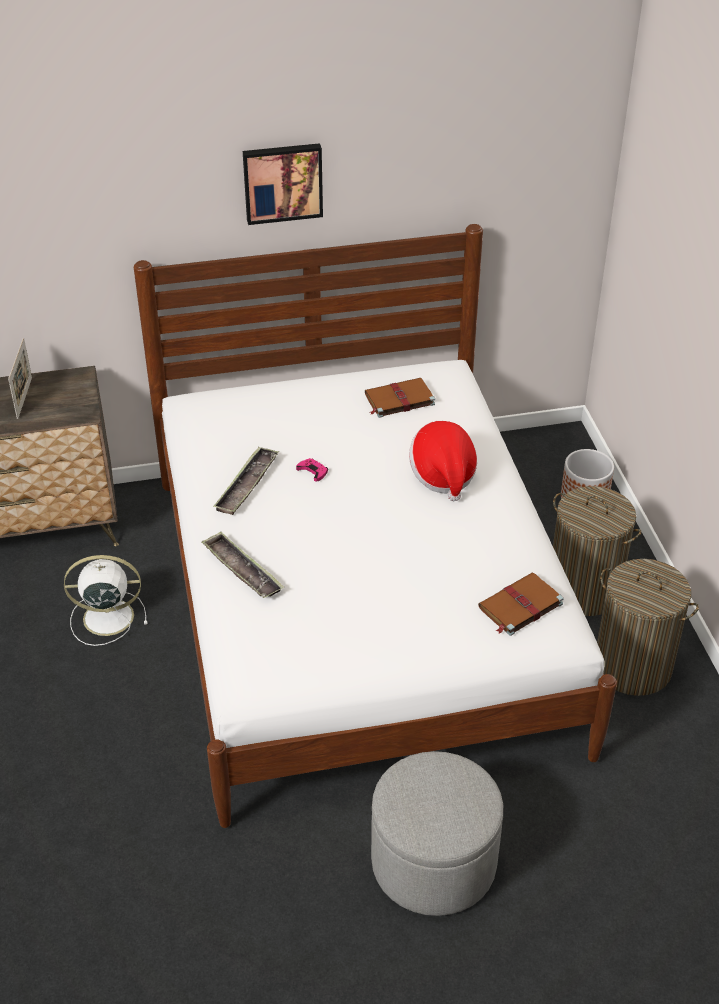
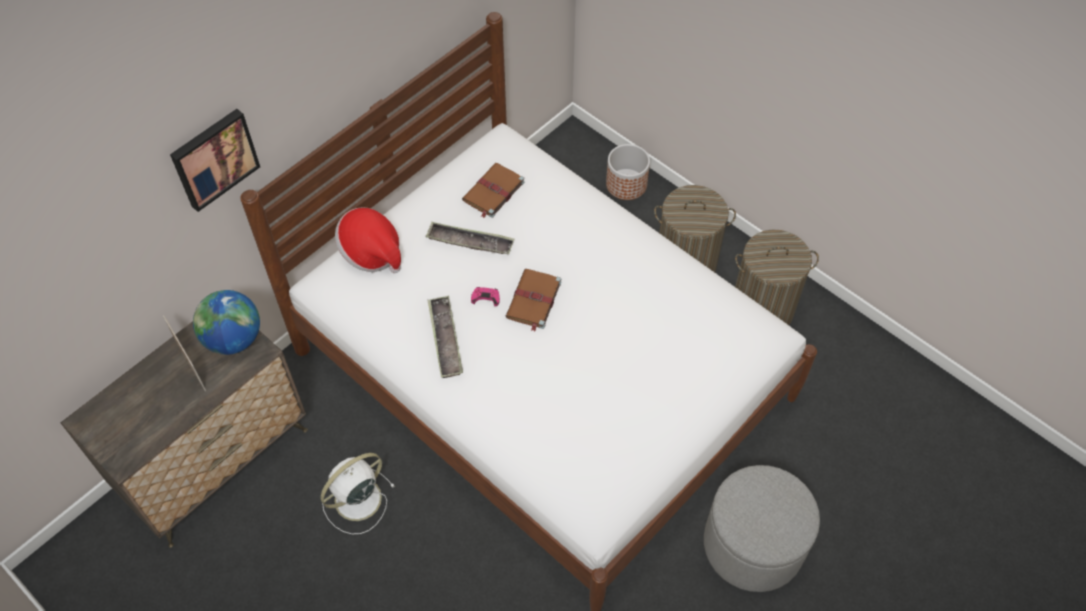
camera: 35 degrees left, 15 degrees up
(73, 395) = (233, 339): none -> globe
(242, 570) = (510, 420): tray -> tray (470, 242)
(282, 182) = (341, 59): picture -> picture (213, 158)
(443, 475) = (585, 246): hat -> hat (371, 252)
(519, 606) = (729, 331): brown book -> brown book (533, 301)

